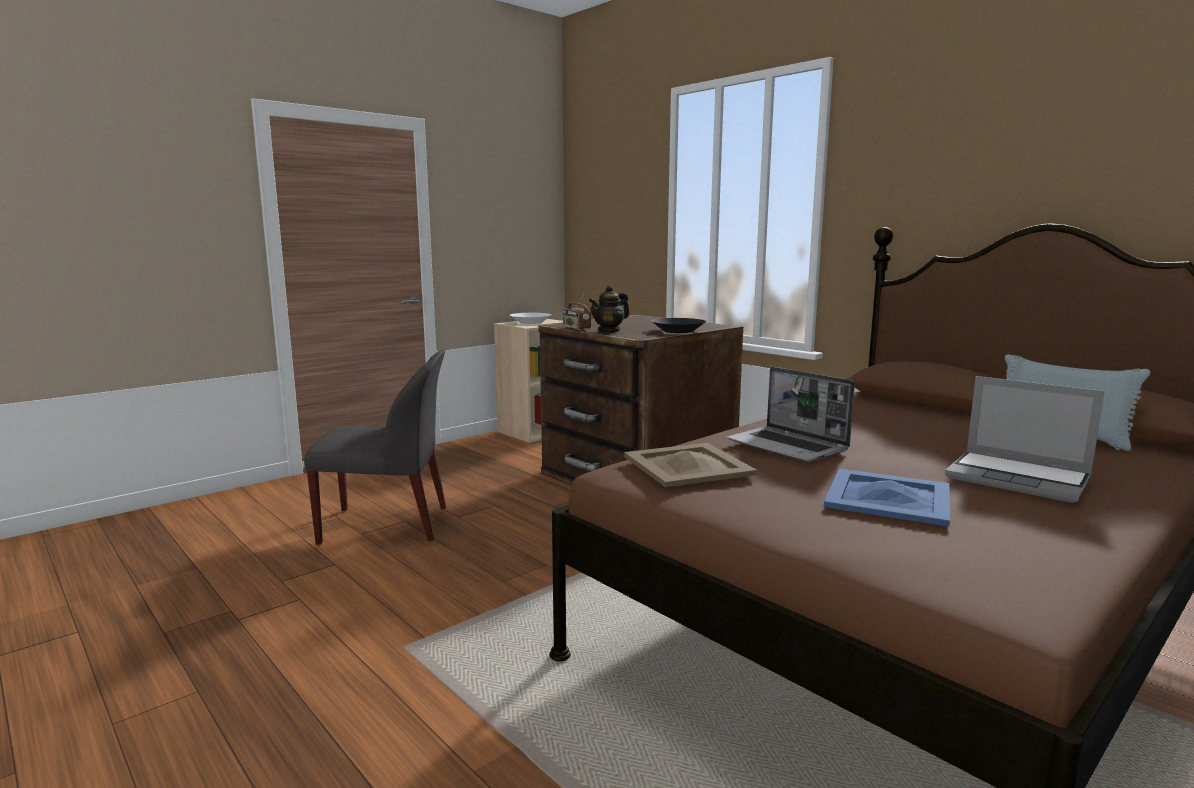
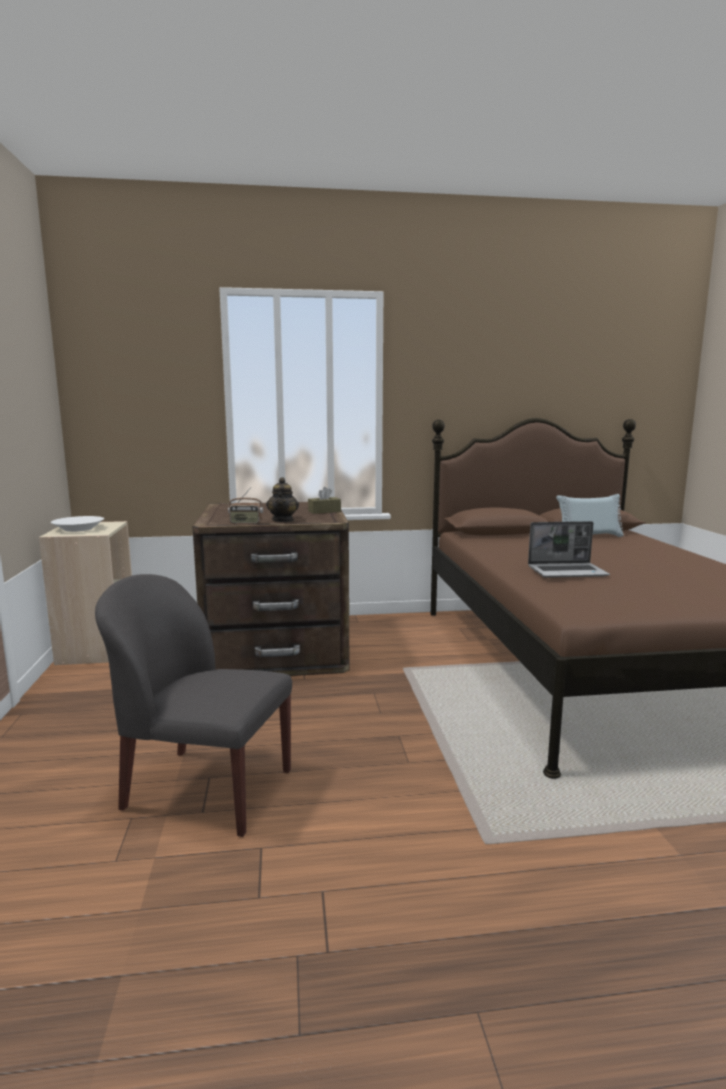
camera: 55 degrees left, 0 degrees up
(388, 525) = (205, 789): grey chair -> grey chair turned 105 degrees counterclockwise
(678, 331) = (324, 511): black bowl -> brown tissue box
(687, 465) = (591, 596): beige tray -> none
(889, 497) = (671, 580): blue tray -> none
(1019, 479) = (655, 558): laptop -> none

